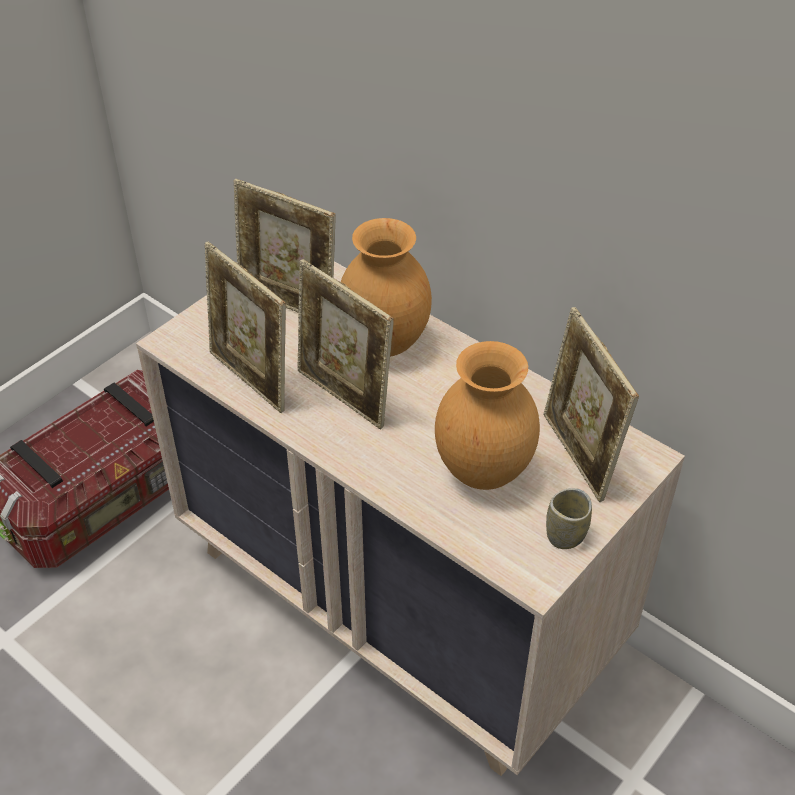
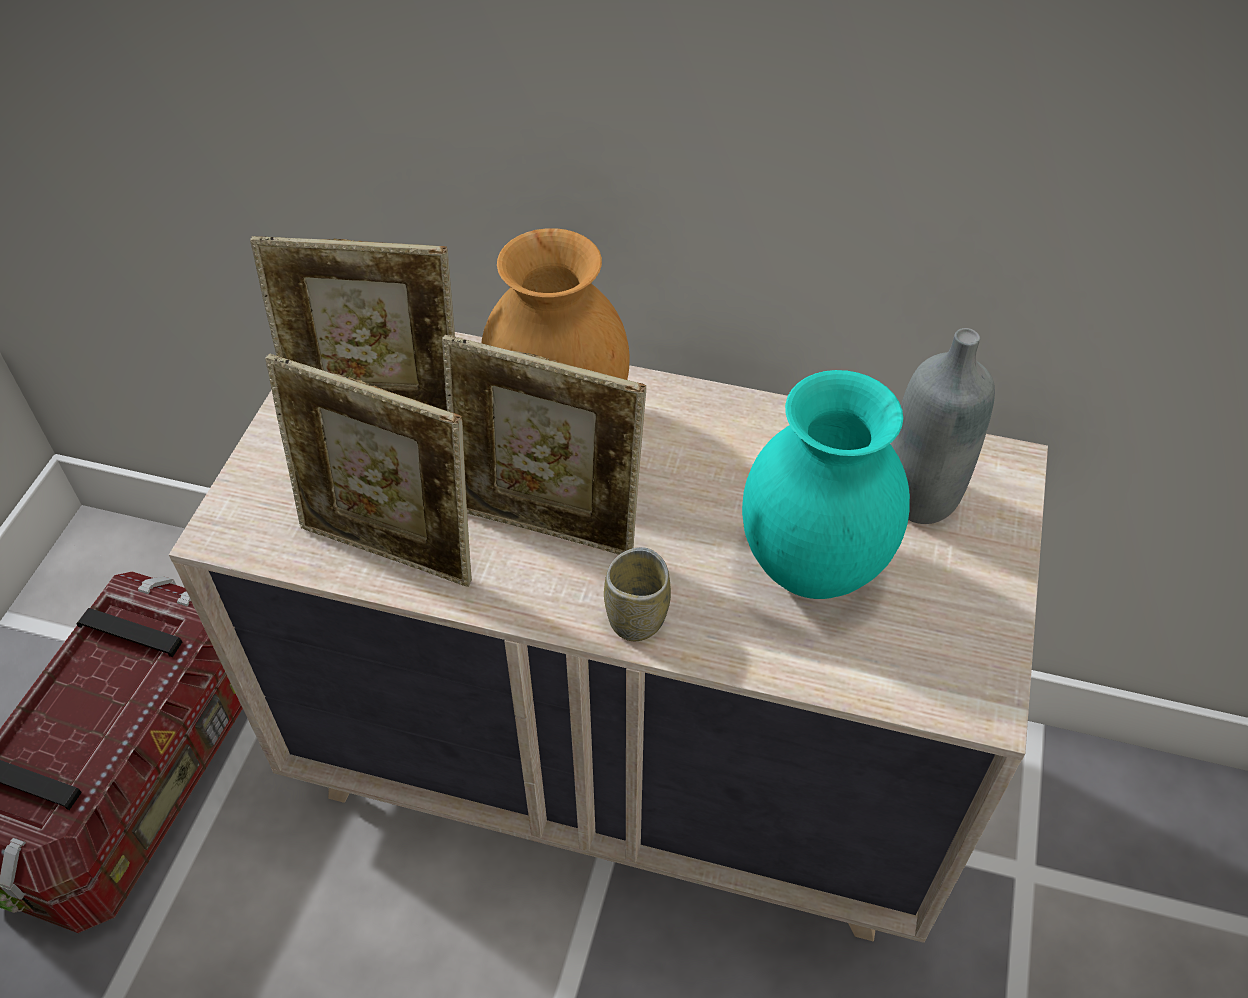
camera: 25 degrees left, 5 degrees up
(483, 471) = (811, 566): brown vase -> turquoise vase
(565, 535) = (978, 620): cup -> cup (636, 618)
(578, 456) = (920, 496): picture frame -> grey bottle

